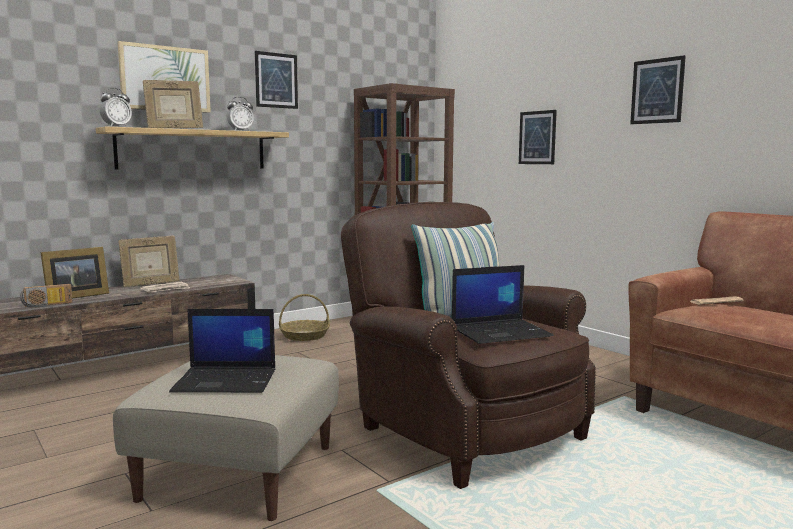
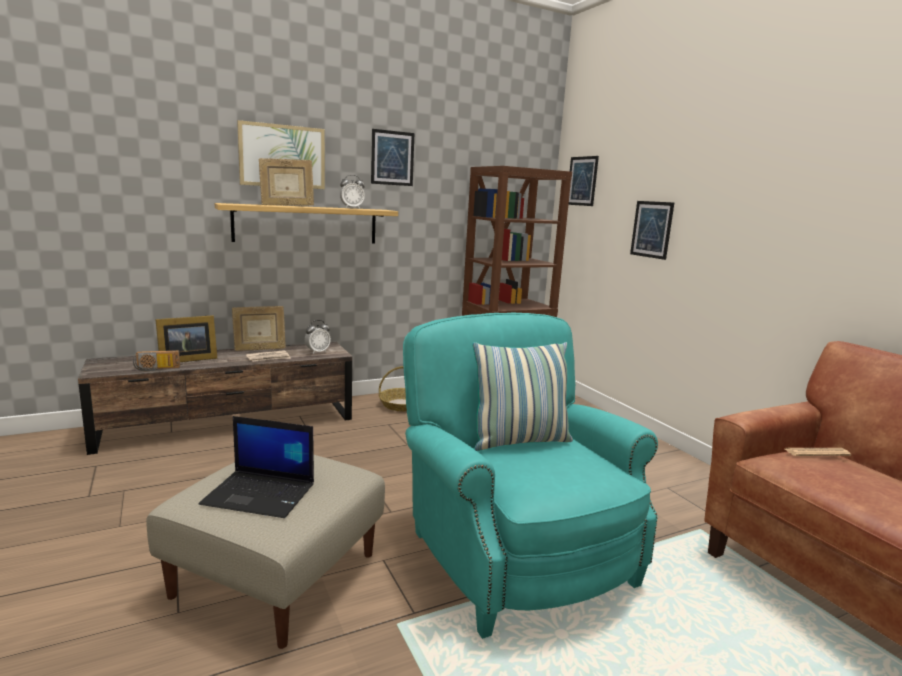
camera: 10 degrees right, 5 degrees up
(116, 127) = (231, 203): alarm clock -> alarm clock (317, 352)
(463, 430) = (513, 552): brown armchair -> turquoise armchair
(501, 332) = (550, 474): laptop -> none
(657, 91) = (786, 195): picture -> picture (582, 181)

